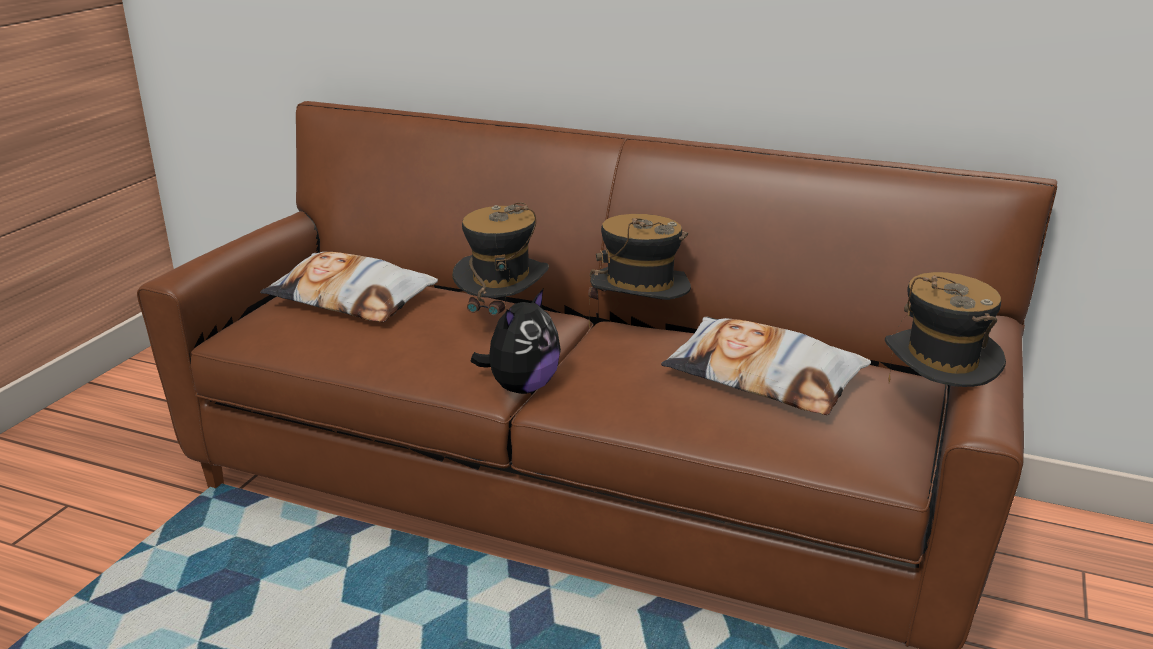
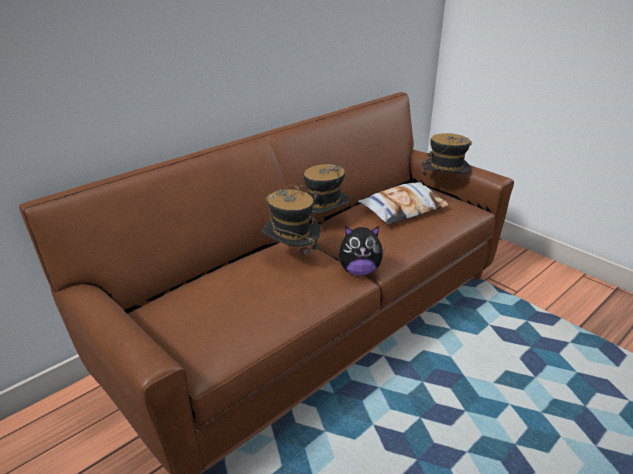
camera: 65 degrees left, 5 degrees up
(351, 298) = (211, 301): pillow -> none
(521, 387) = (359, 271): plush toy -> plush toy turned 120 degrees clockwise

